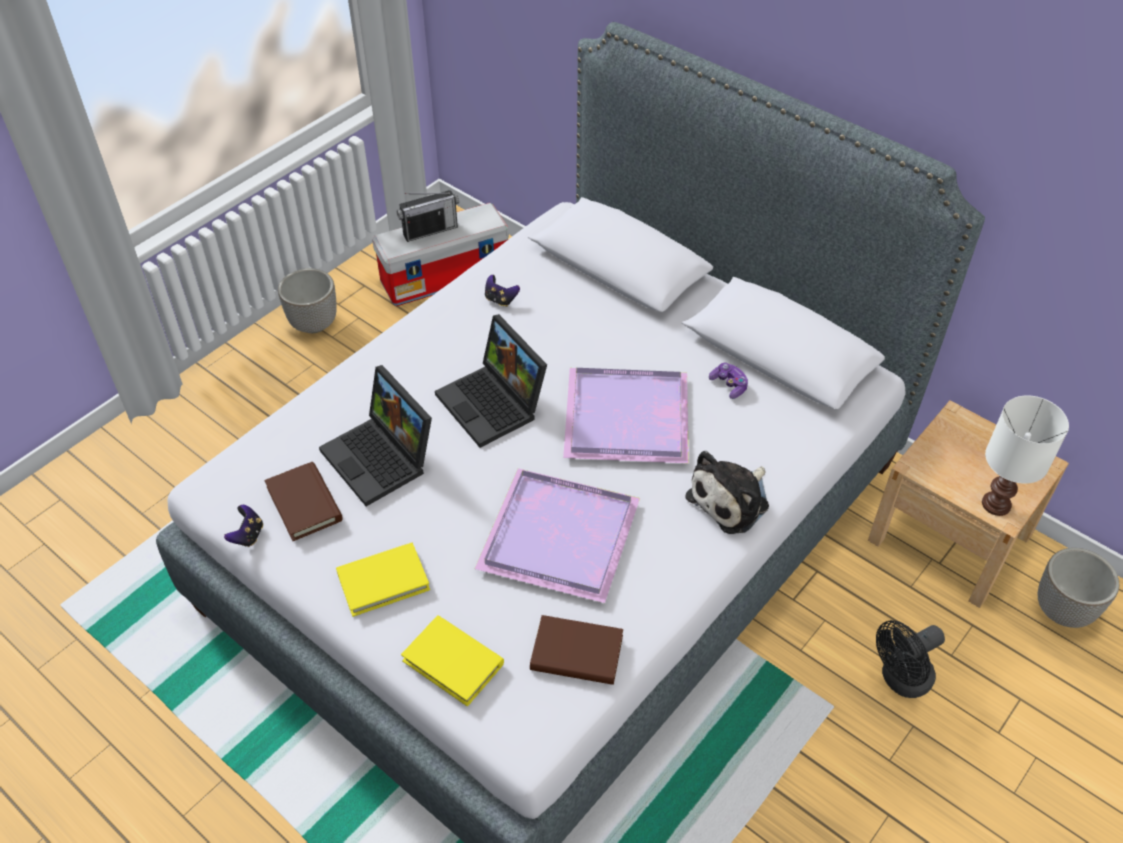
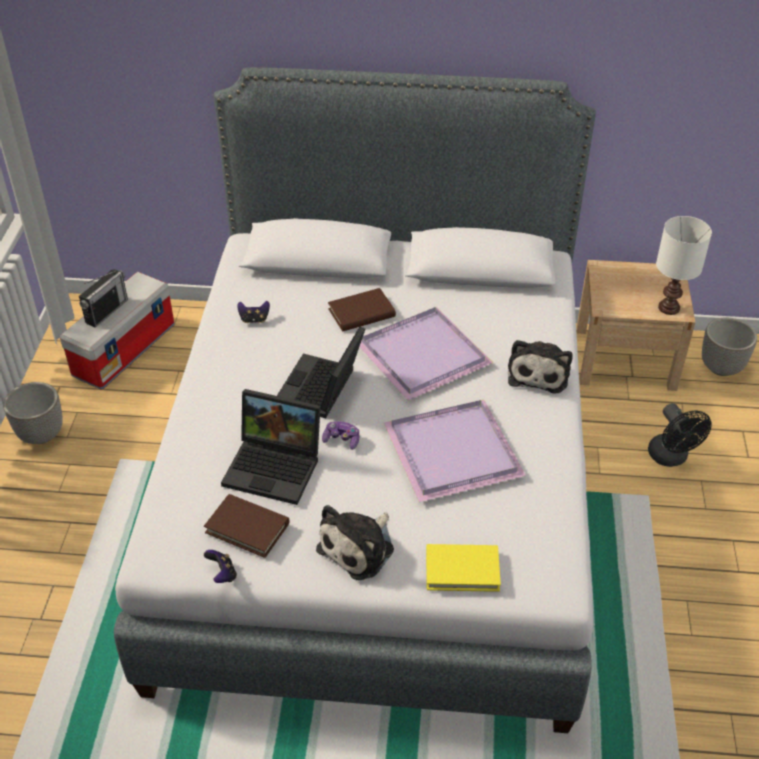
camera: 35 degrees left, 5 degrees down
(383, 581) = (359, 547): yellow book -> plush toy
(494, 404) = (321, 390): laptop -> laptop turned 90 degrees clockwise
(576, 653) = (536, 517): brown book -> brown book (361, 313)
(729, 385) = (468, 303): game controller -> game controller (342, 439)
(900, 680) = (671, 458): black fan -> black fan turned 45 degrees counterclockwise

